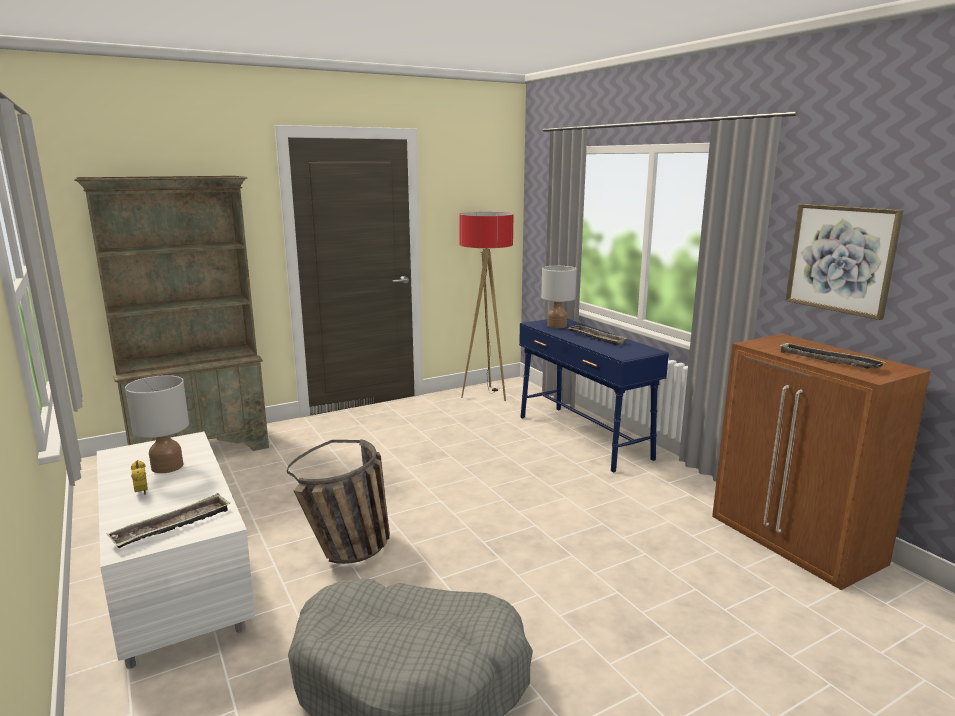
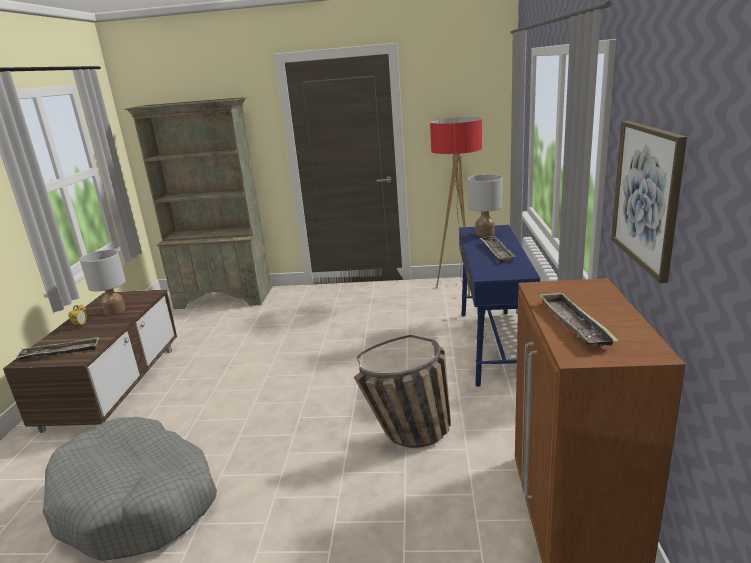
camera: 35 degrees right, 5 degrees up
(177, 580) = (115, 386): white tv stand -> brown tv stand
(350, 555) = (211, 399): basket -> basket (410, 438)

